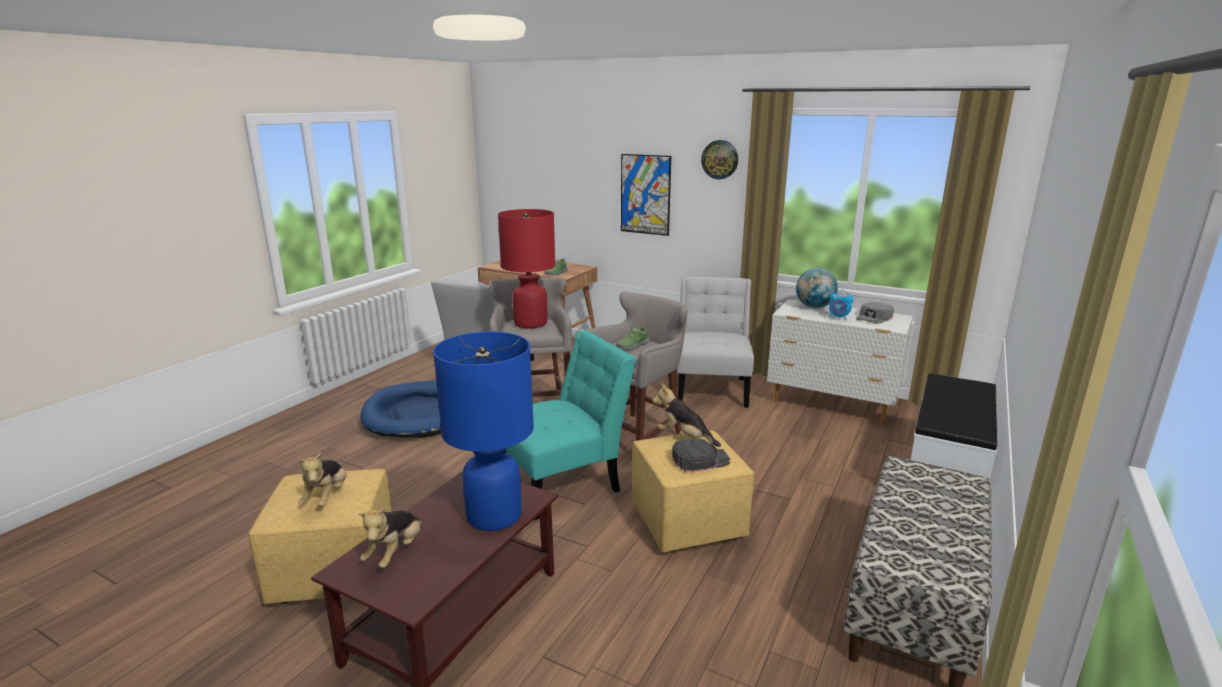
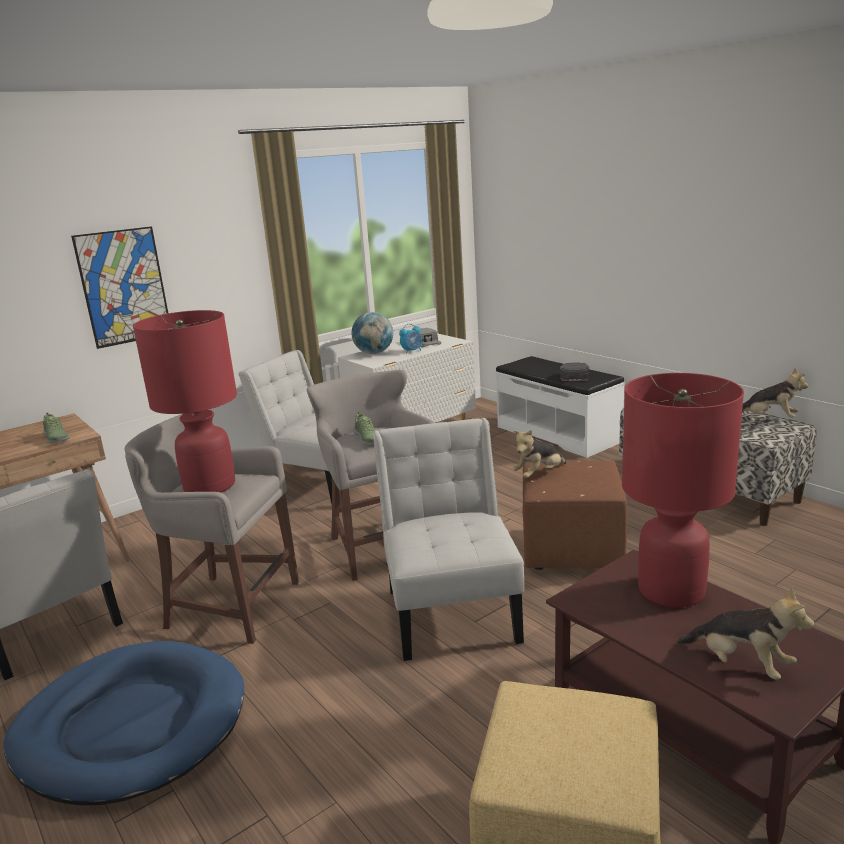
camera: 65 degrees left, 0 degrees up
(327, 497) = (576, 735): plush toy -> plush toy (769, 419)
(494, 515) = (670, 590): blue table lamp -> red table lamp
(564, 482) = (451, 610): turquoise chair -> white chair
(689, 523) = (572, 550): yellow ottoman -> brown ottoman
(700, 459) = (588, 474): black cap -> black cap (574, 375)
(720, 159) = (217, 221): wall clock -> none

